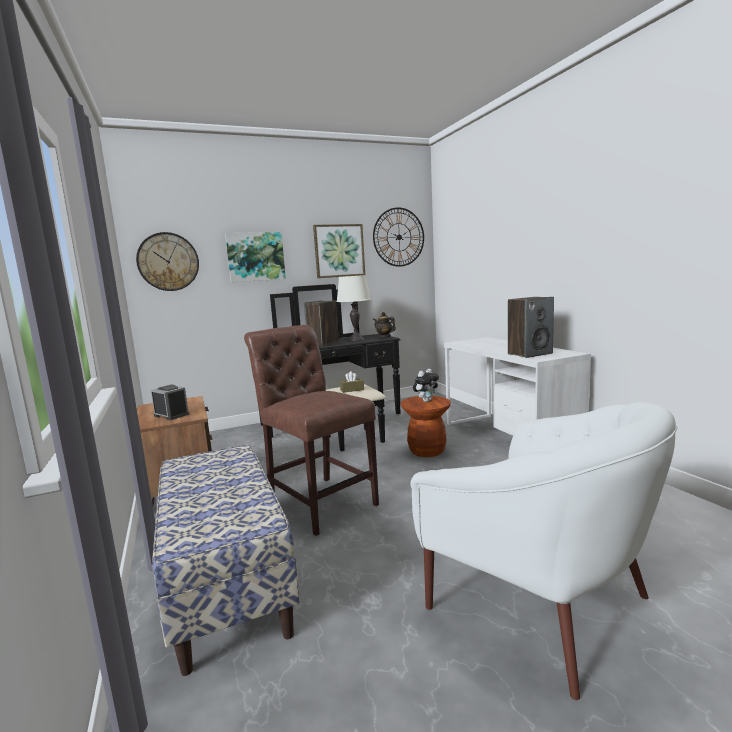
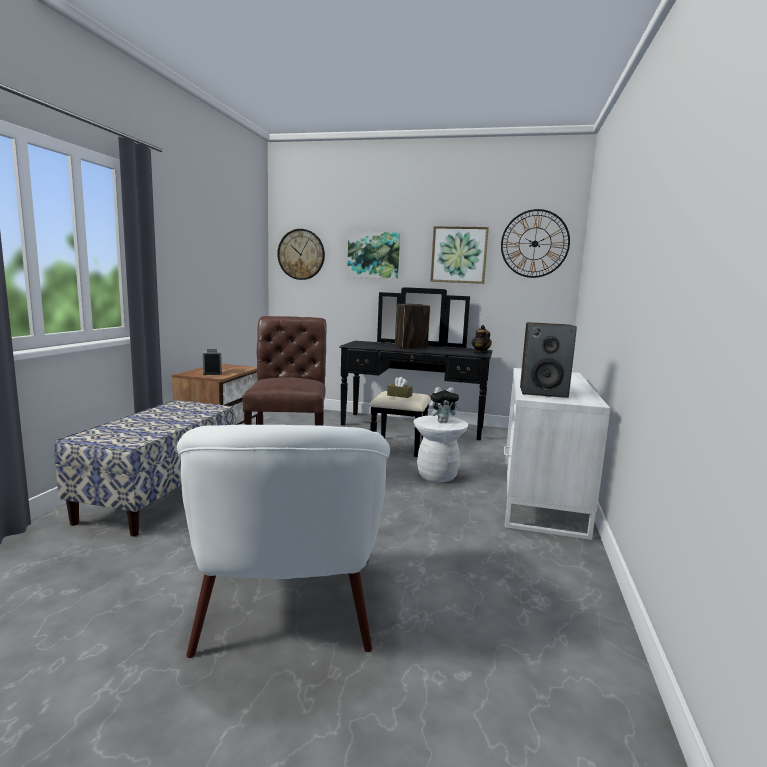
camera: 35 degrees right, 0 degrees up
(356, 339) = (449, 350): white table lamp -> none
(427, 451) = (437, 476): brown stool -> white stool

